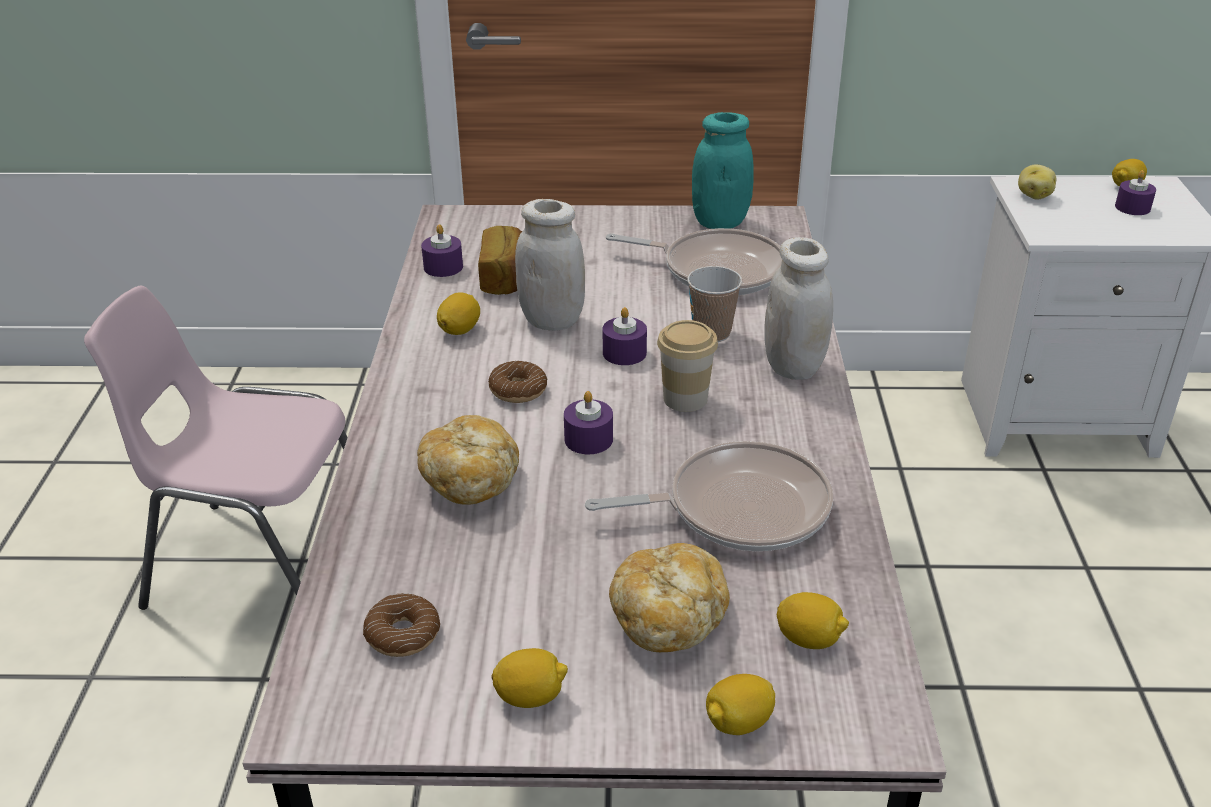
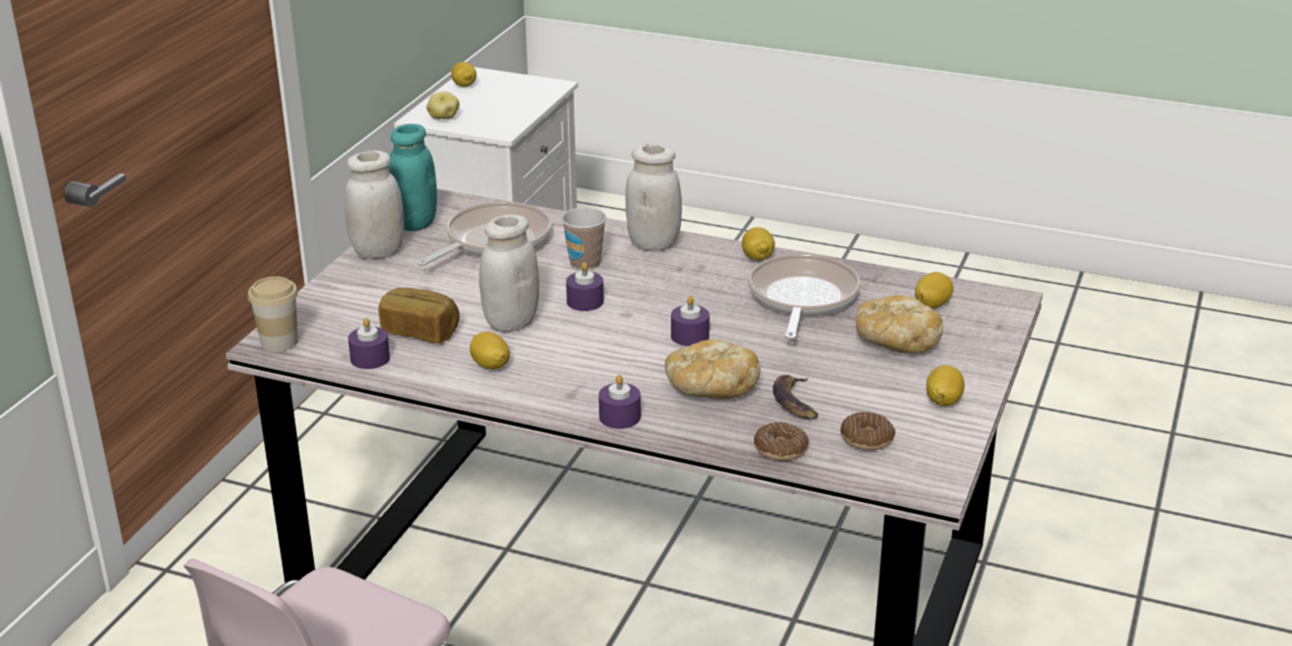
camera: 70 degrees left, 5 degrees down
(471, 554) = (796, 402): none -> banana
(518, 390) = (604, 353): donut -> donut (780, 449)
(646, 220) = (378, 252): none -> white jar
(685, 399) = (664, 291): cup -> cup (279, 342)
(738, 723) = (989, 340): lemon -> lemon (757, 257)
(1132, 207) = (496, 93): purple candle -> purple candle (619, 417)

